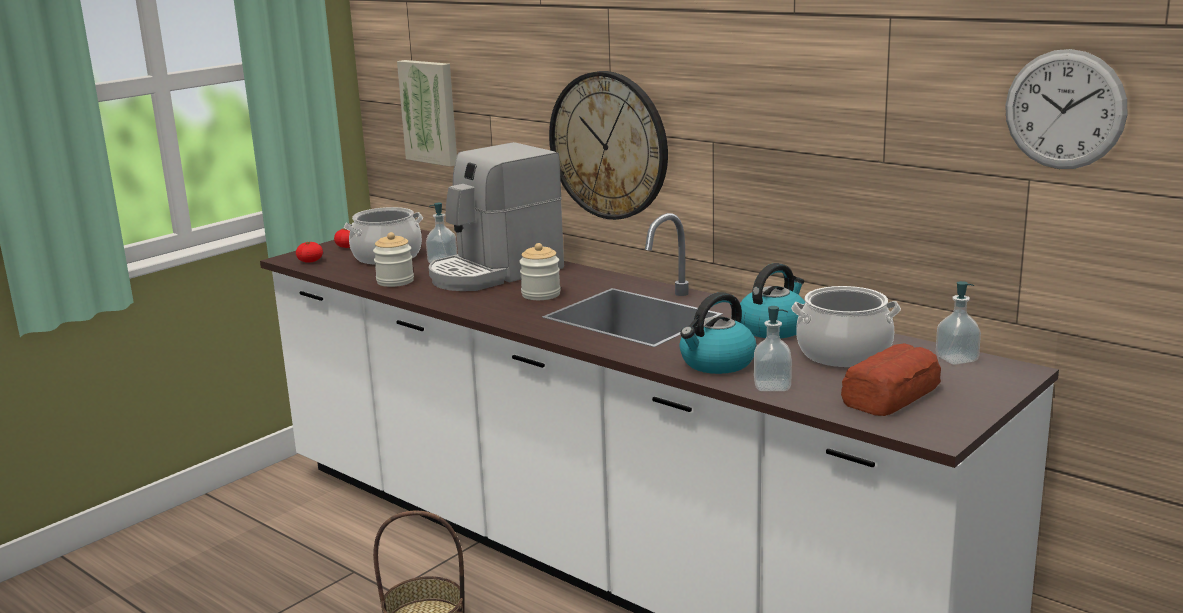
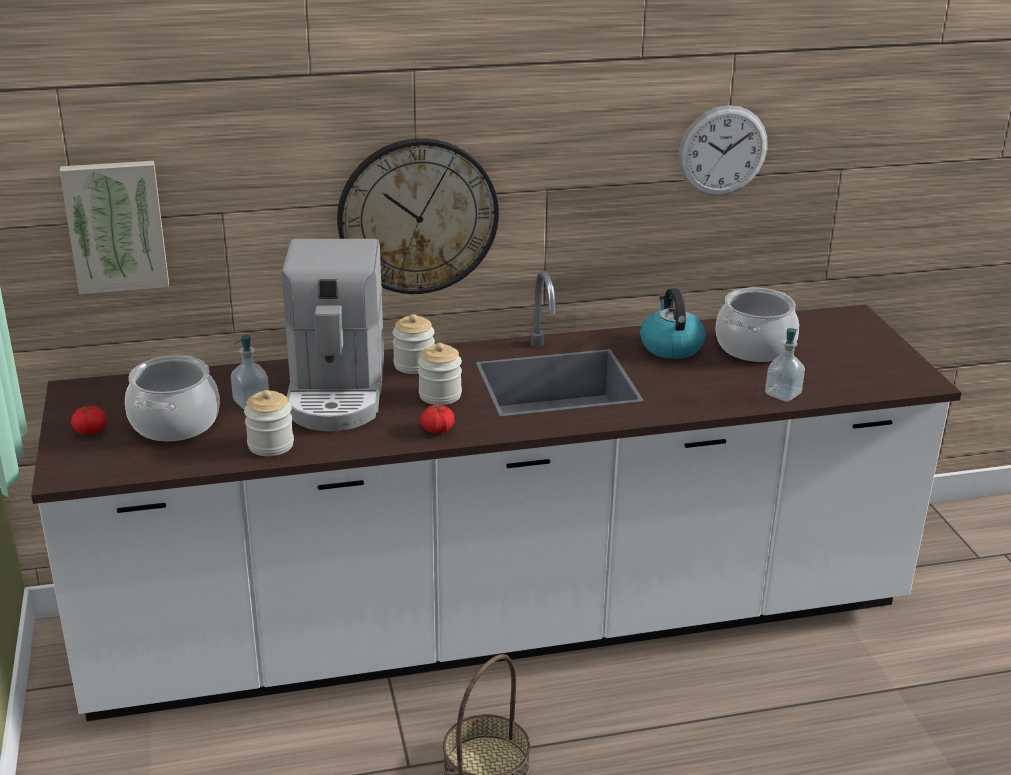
camera: 55 degrees left, 10 degrees up
(310, 261) = (101, 467): tomato -> tomato (437, 429)
(572, 276) = (414, 365): none -> jar
(716, 363) = (712, 393): kettle -> none
(892, 395) = (847, 366): bread -> none
(956, 359) = (812, 321): soap dispenser -> none
(1064, 109) = (874, 112): wall clock -> wall clock (723, 151)

